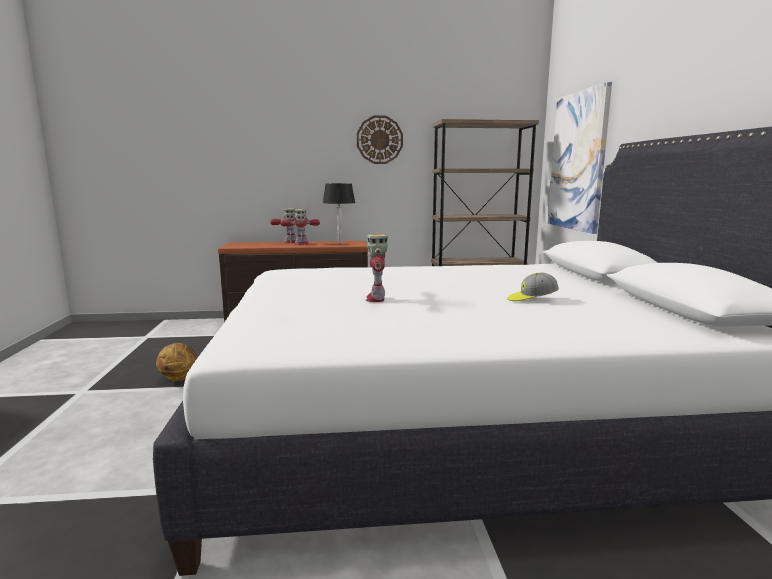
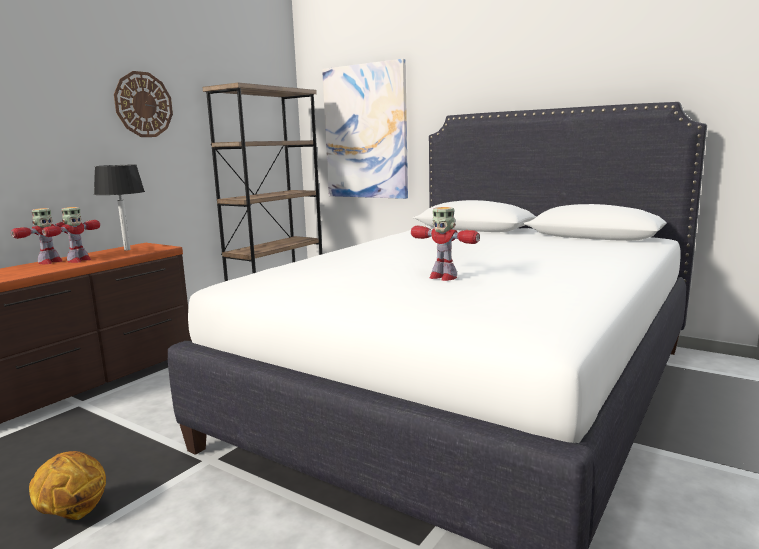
camera: 50 degrees left, 0 degrees up
(531, 299) = (519, 250): cap -> none

